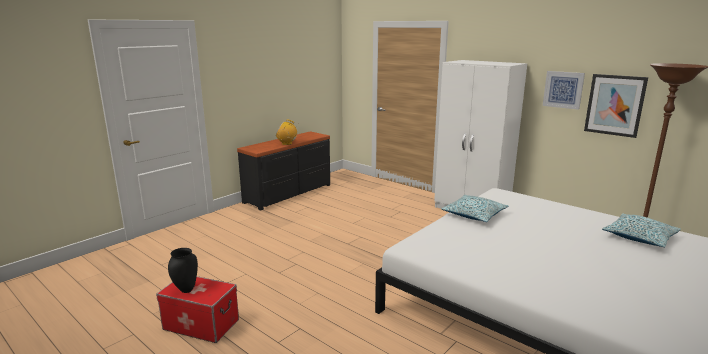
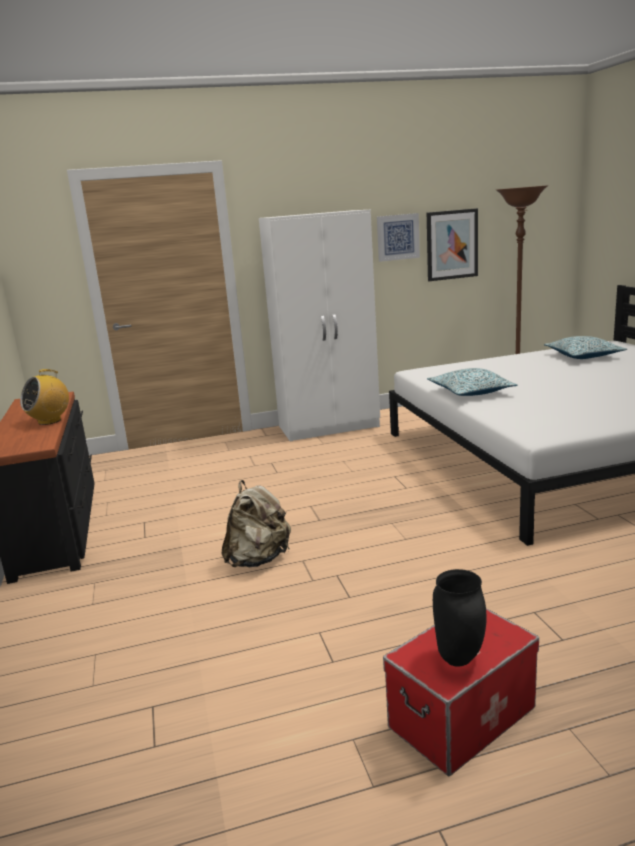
camera: 55 degrees left, 0 degrees up
(296, 241) = (258, 559): none -> beige backpack

